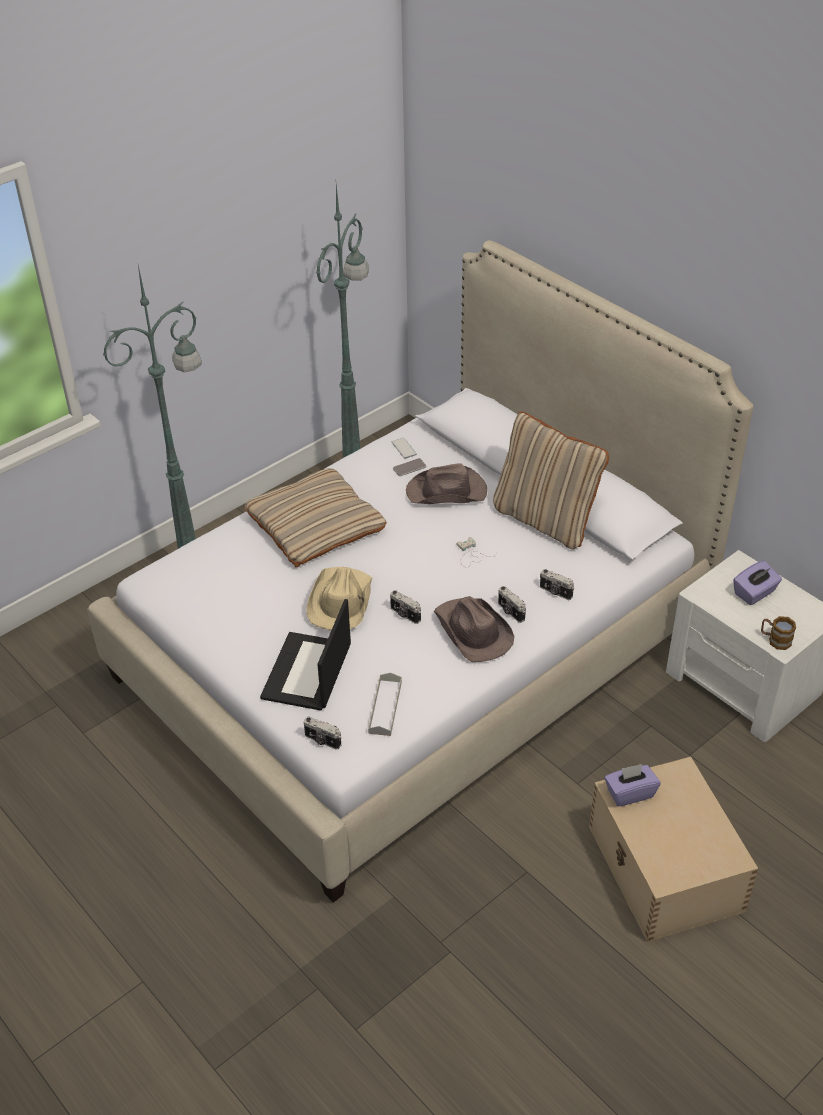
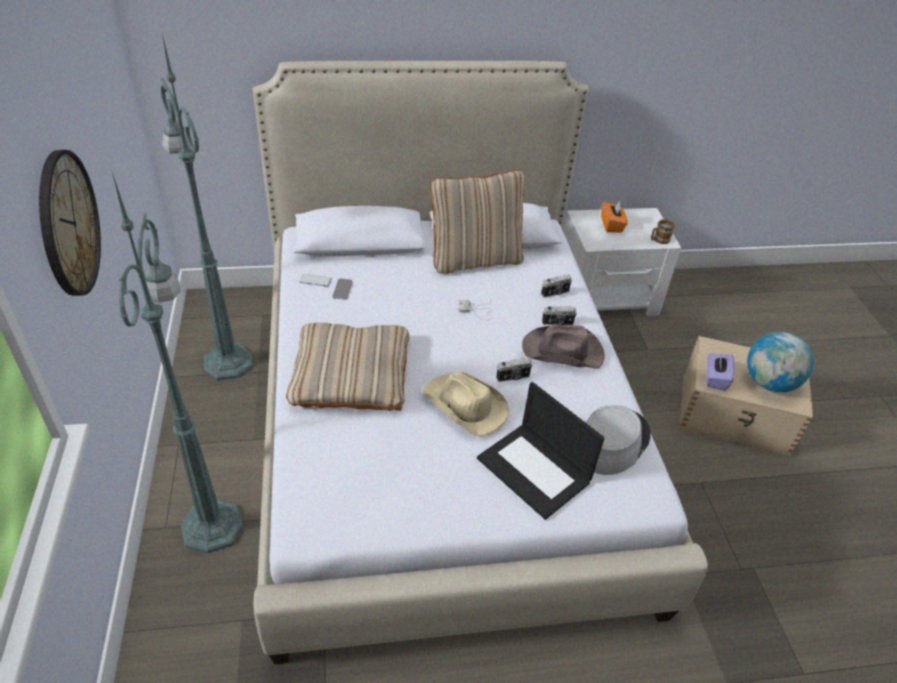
camera: 60 degrees left, 0 degrees up
(178, 289) = (68, 224): none -> wall clock
(322, 741) = (625, 502): camera -> none
(385, 707) = (611, 442): grey tray -> grey hat
(447, 492) = (394, 286): brown hat -> none
(674, 842) = (769, 383): none -> globe
(755, 593) = (611, 225): purple tissue box -> orange tissue box

